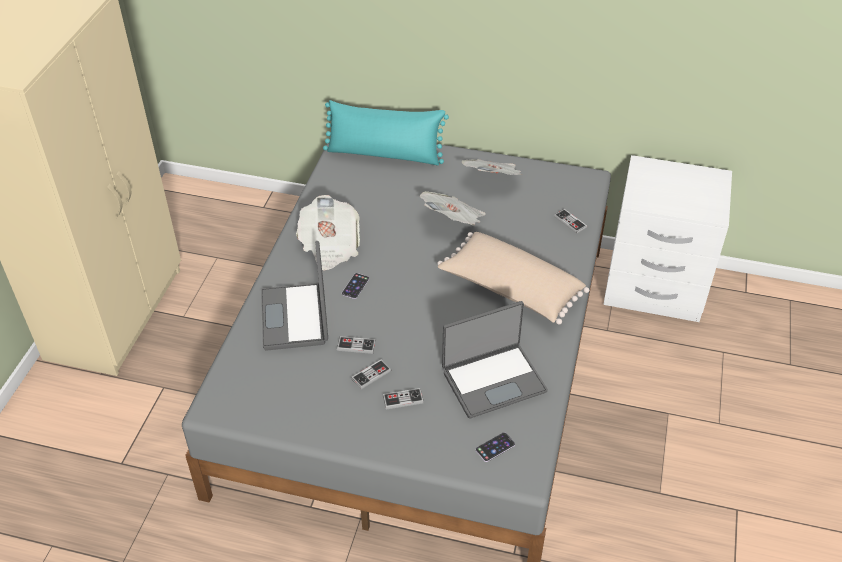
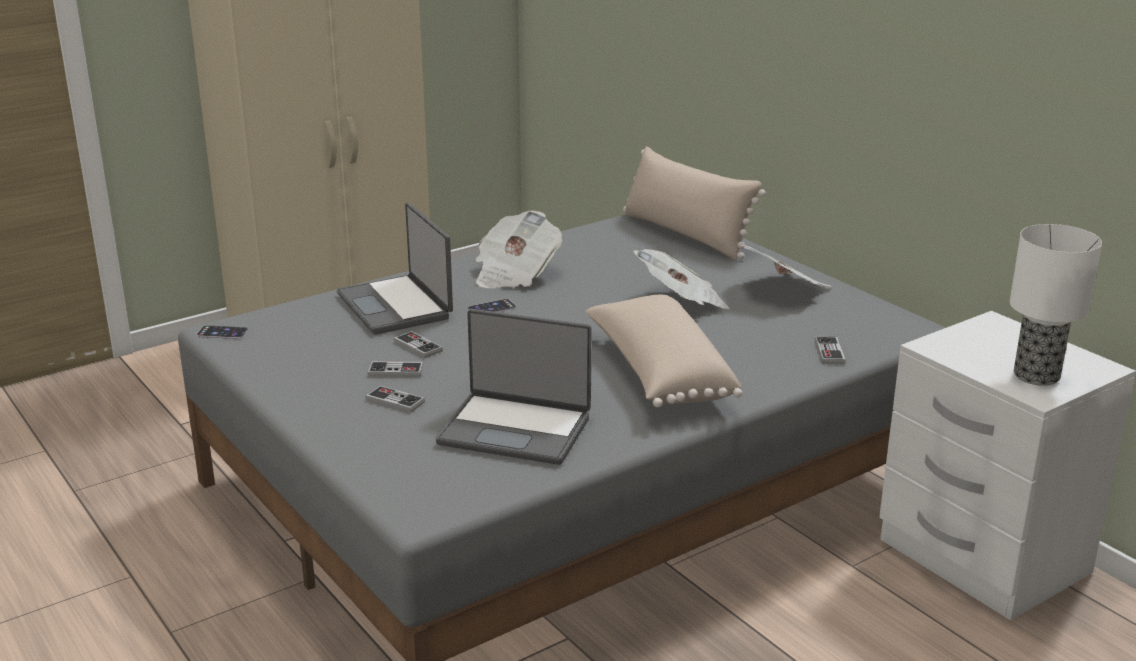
camera: 40 degrees right, 20 degrees down
(296, 317) = (396, 306): laptop -> laptop turned 60 degrees counterclockwise
(384, 154) = (686, 234): turquoise pillow -> beige pillow
(495, 447) = (426, 478): phone -> phone (222, 333)
(700, 198) = (1037, 375): none -> table lamp

